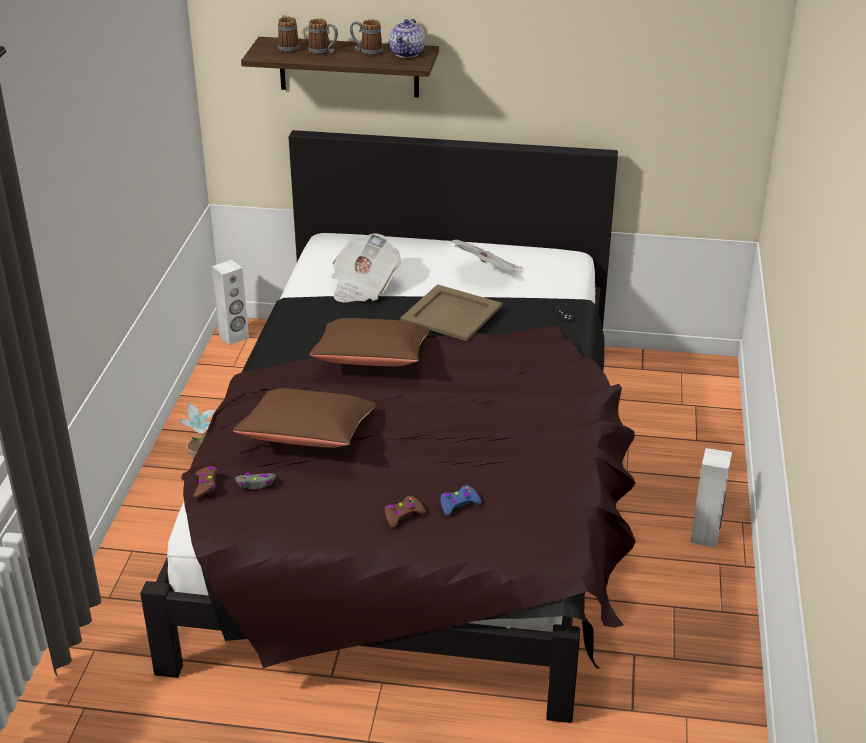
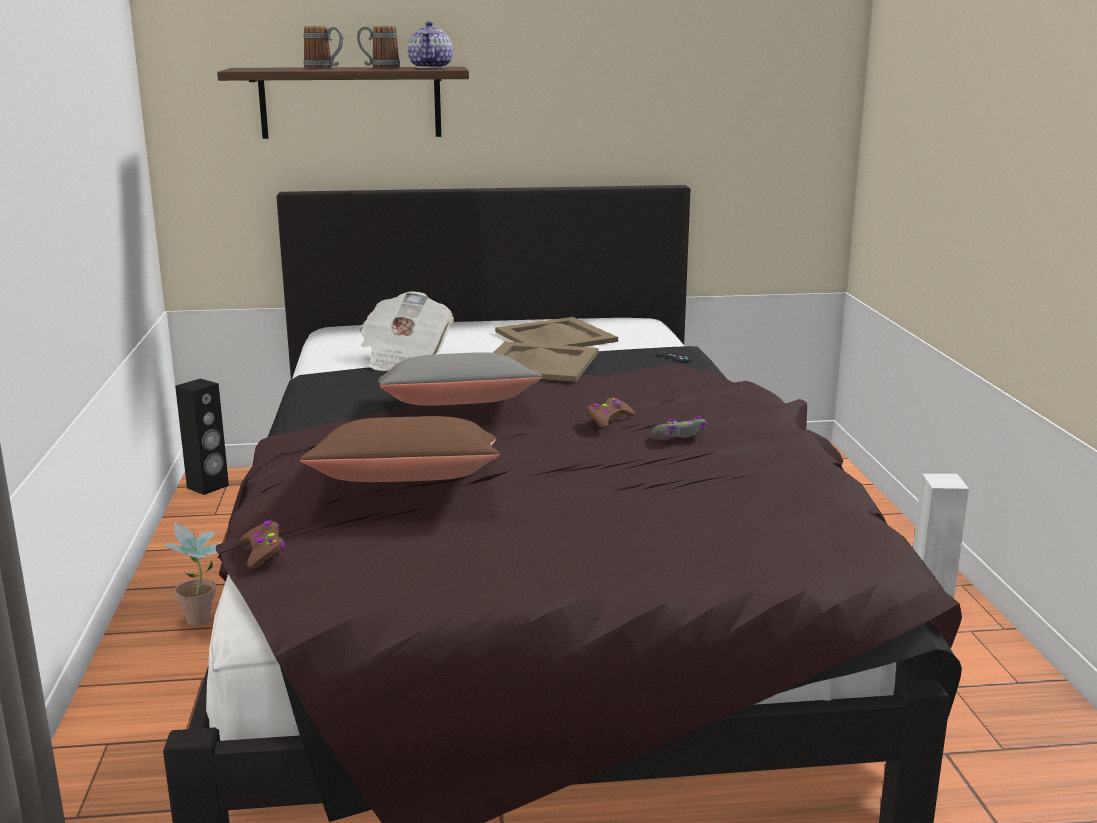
camera: 15 degrees left, 15 degrees down
(234, 337) = (208, 487): white speaker -> black speaker
(256, 484) = (349, 541): grey game controller -> grey game controller (681, 434)
(288, 48) = (275, 68): mug -> none
(372, 360) = (457, 408): brown pillow -> grey pillow
(403, 515) = (613, 548): brown game controller -> brown game controller (609, 419)
(458, 504) = (689, 525): blue game controller -> none
(487, 273) = (556, 336): newspaper -> beige tray

